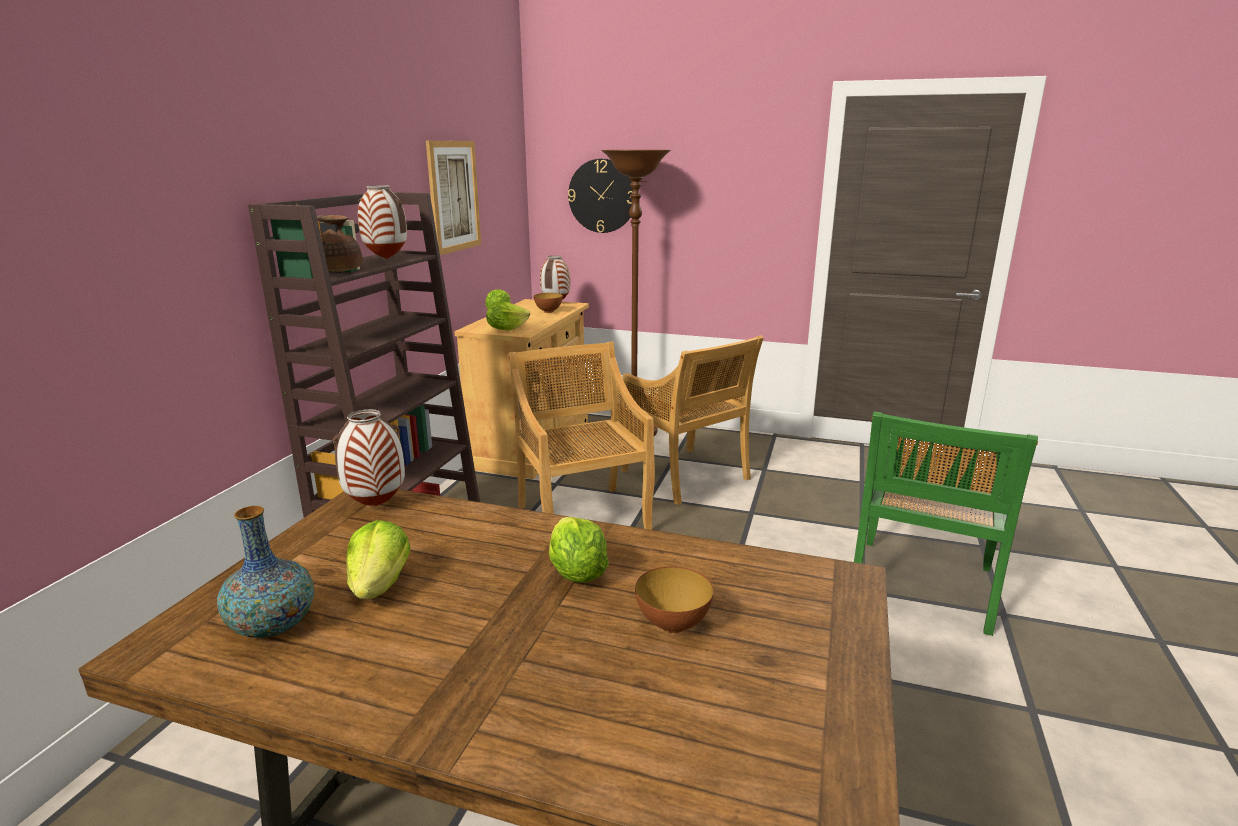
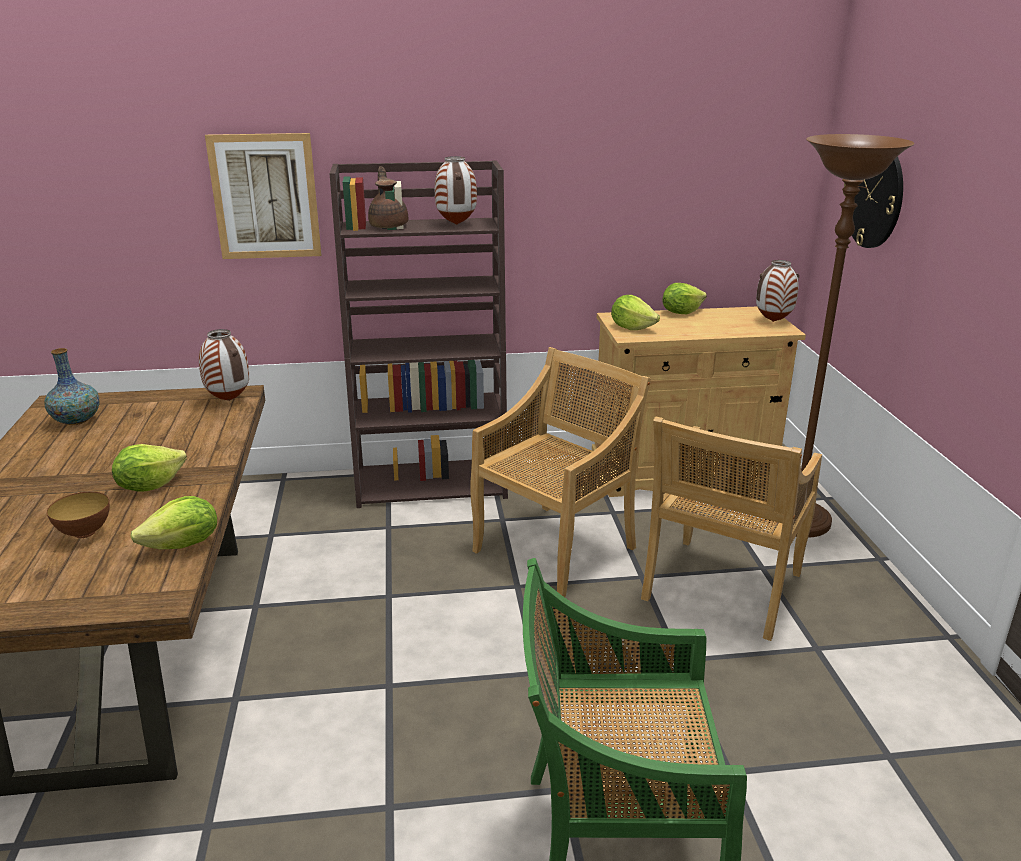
camera: 65 degrees right, 5 degrees up
(380, 585) = (123, 432): lettuce -> lettuce (184, 546)
(454, 196) = (636, 170): picture -> picture (265, 197)
(548, 311) = (730, 327): bowl -> none

